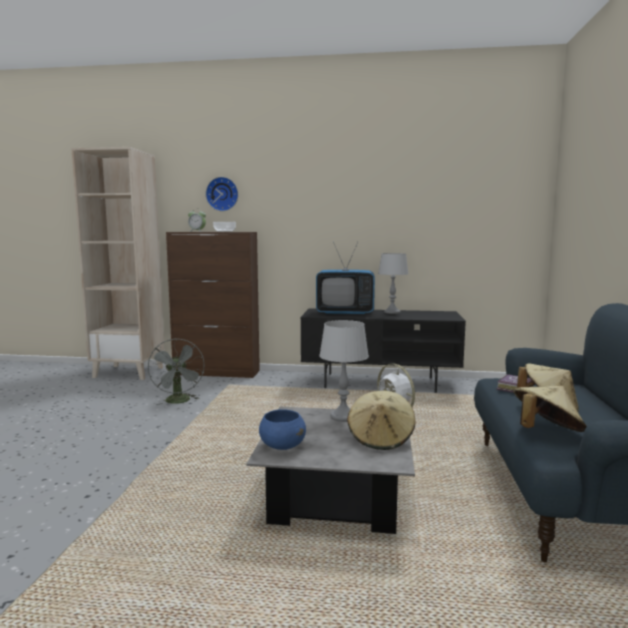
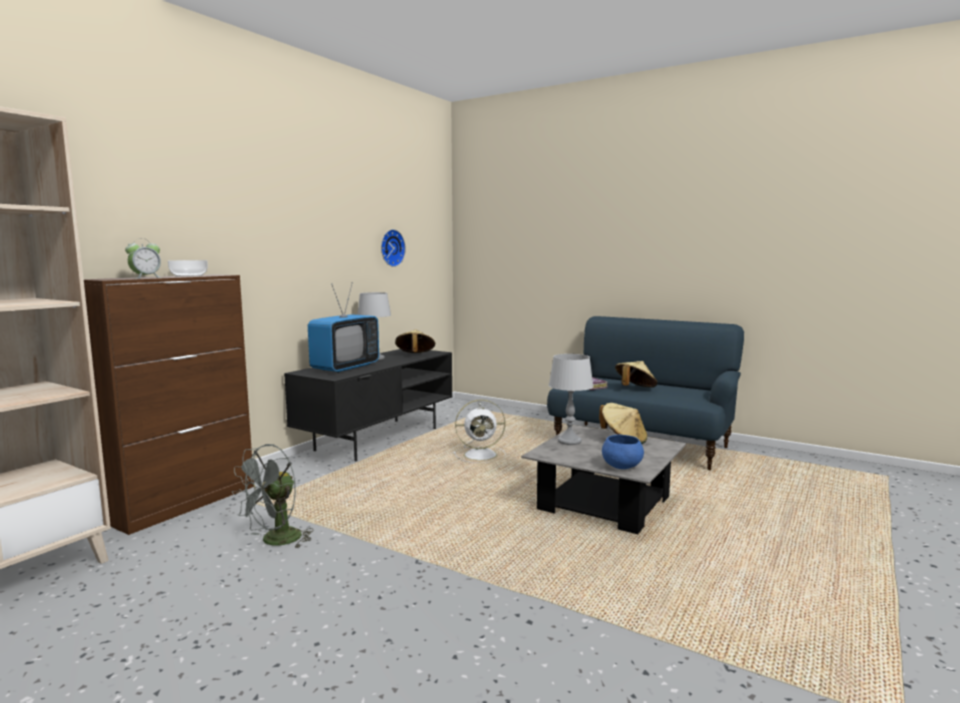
camera: 65 degrees left, 0 degrees up
(179, 402) = (275, 541): grey fan -> grey fan turned 120 degrees clockwise
(222, 194) = (157, 214): wall clock -> wall clock (391, 248)
(546, 432) = (676, 398): beige hat -> beige hat (415, 355)

